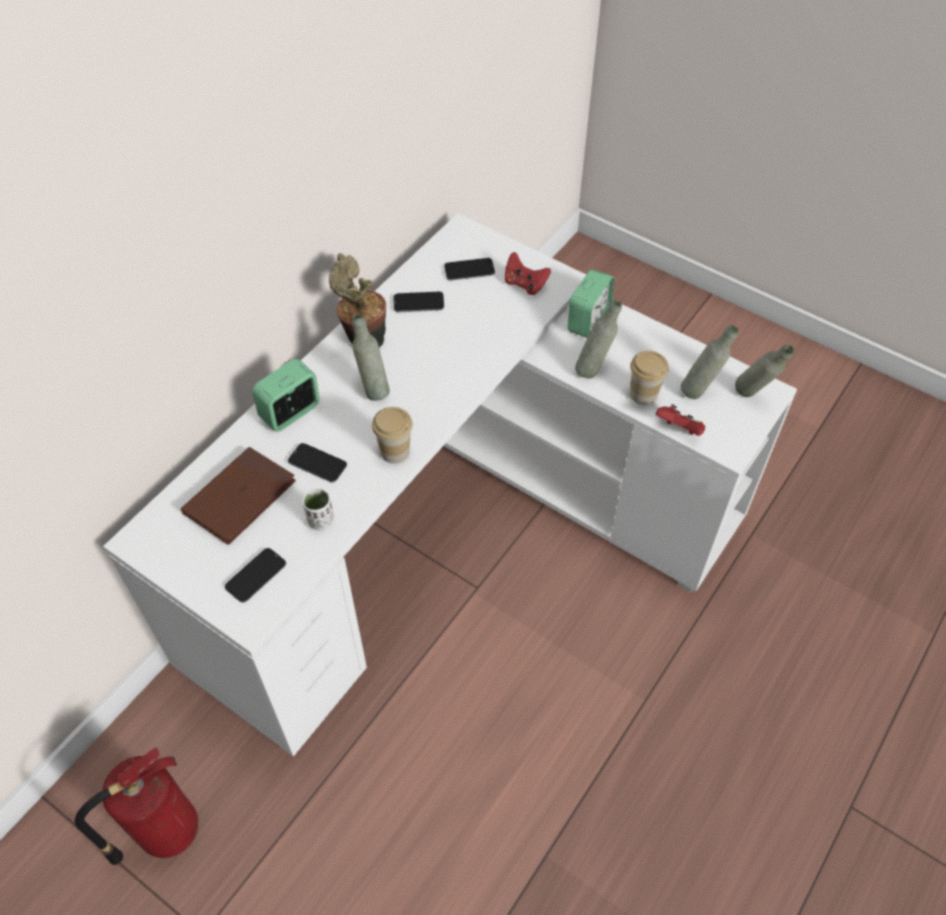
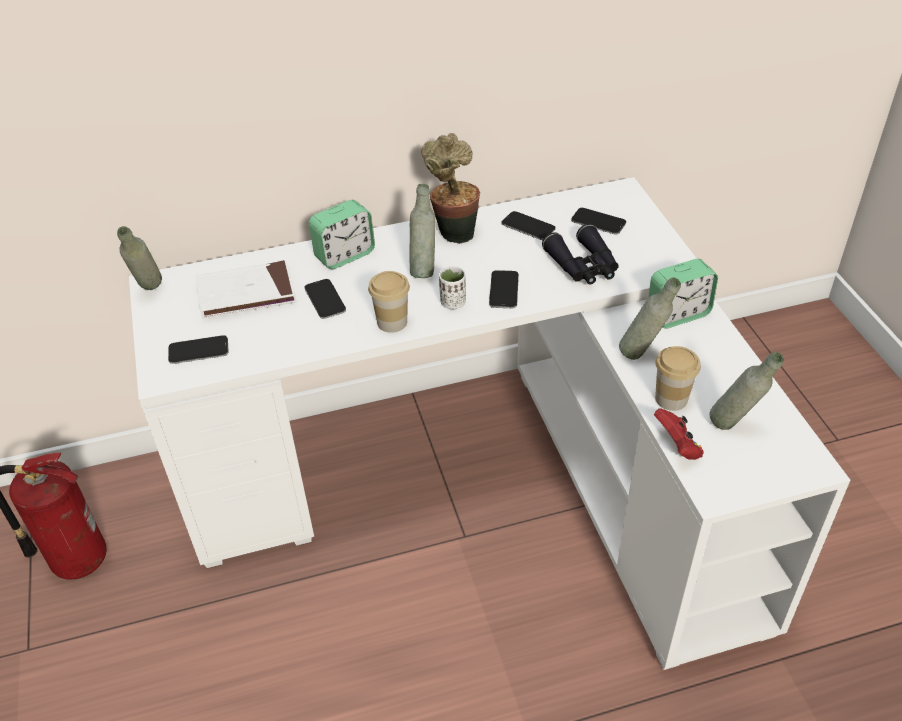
camera: 40 degrees right, 10 degrees down
(240, 498) = (246, 293): brown book -> white book
(290, 412) = (344, 255): alarm clock -> alarm clock turned 150 degrees clockwise
(321, 520) = (284, 339): white cup -> white cup (453, 303)
(455, 372) = (504, 290): none -> phone
(495, 317) = (583, 266): none -> black binoculars
(525, 284) = (638, 254): red game controller -> none
(753, 397) = (789, 461): grey bottle -> grey bottle (149, 292)

